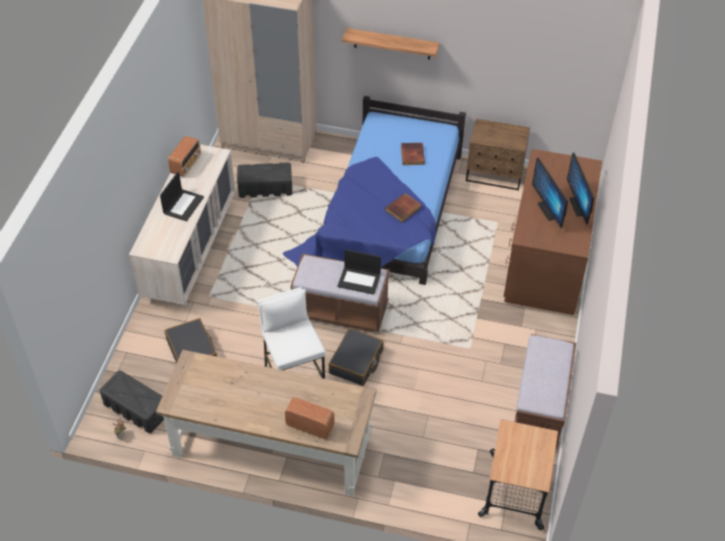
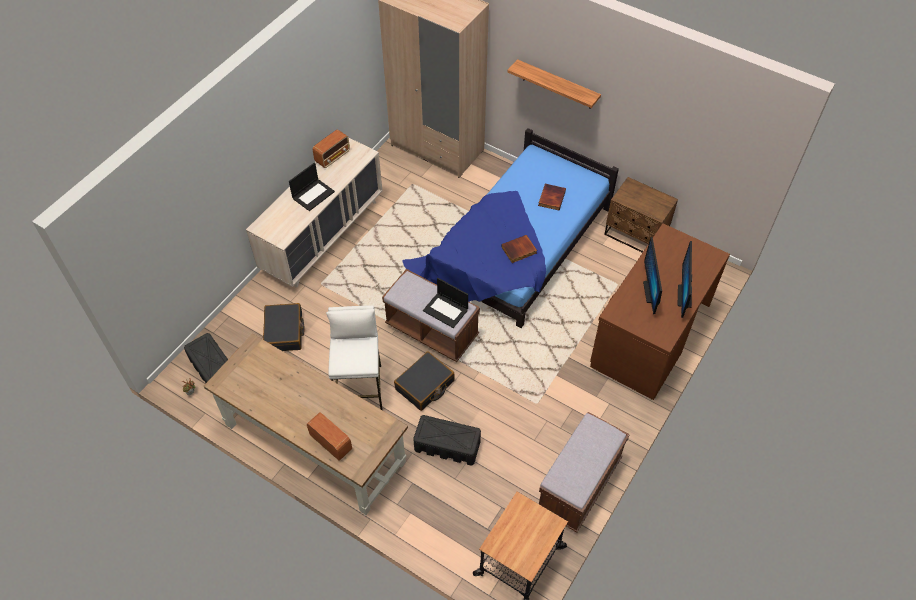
camera: 20 degrees right, 5 degrees up
(265, 188) = (414, 193): black storage box -> black storage box (446, 445)

